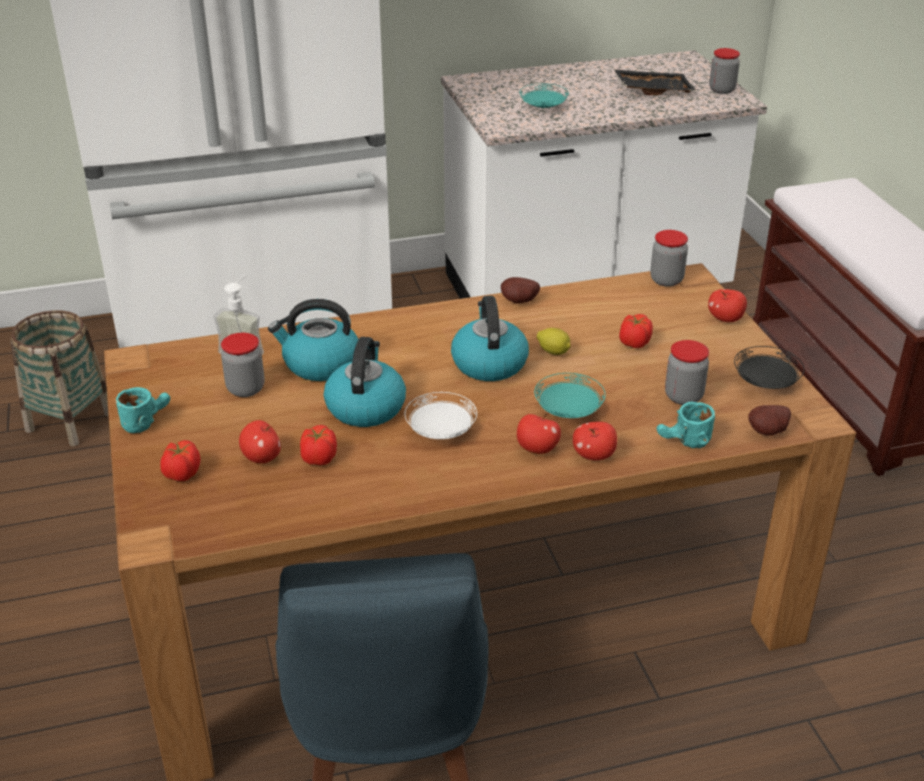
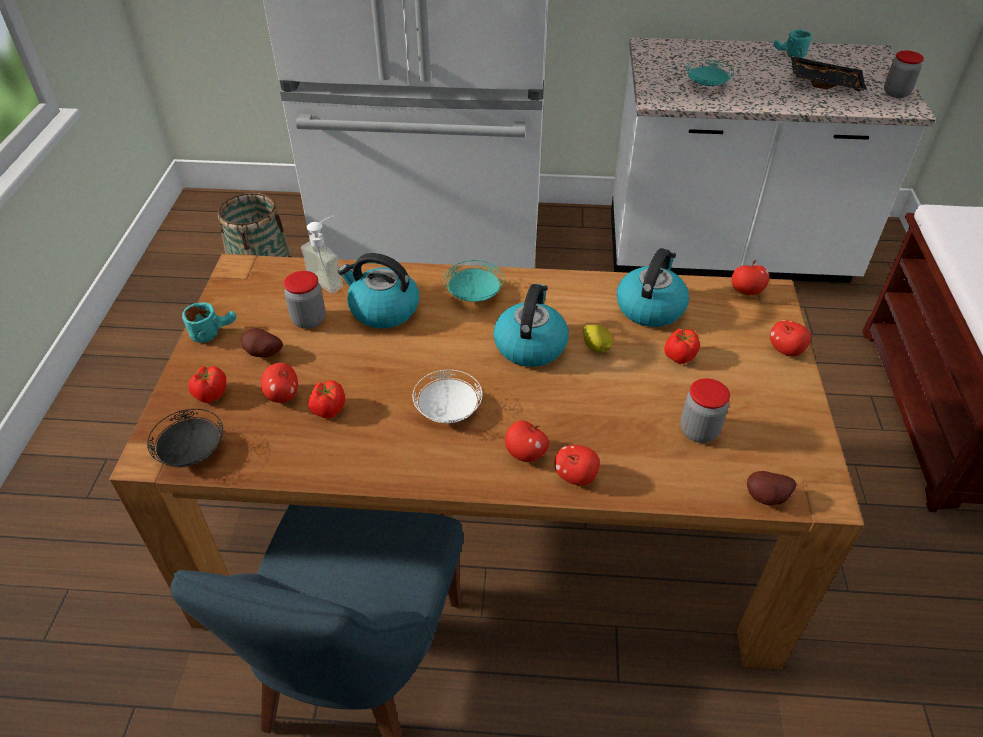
camera: 20 degrees right, 10 degrees up
(365, 407) = (397, 364): kettle -> kettle (650, 307)
(519, 302) = (592, 285): potato -> potato (263, 354)
(568, 411) = (576, 418): turquoise plate -> turquoise plate (474, 294)
(666, 280) = (746, 291): jar -> apple
(683, 443) = (672, 486): turquoise mug -> turquoise mug (788, 55)
(765, 383) = (791, 437): black plate -> black plate (191, 451)

